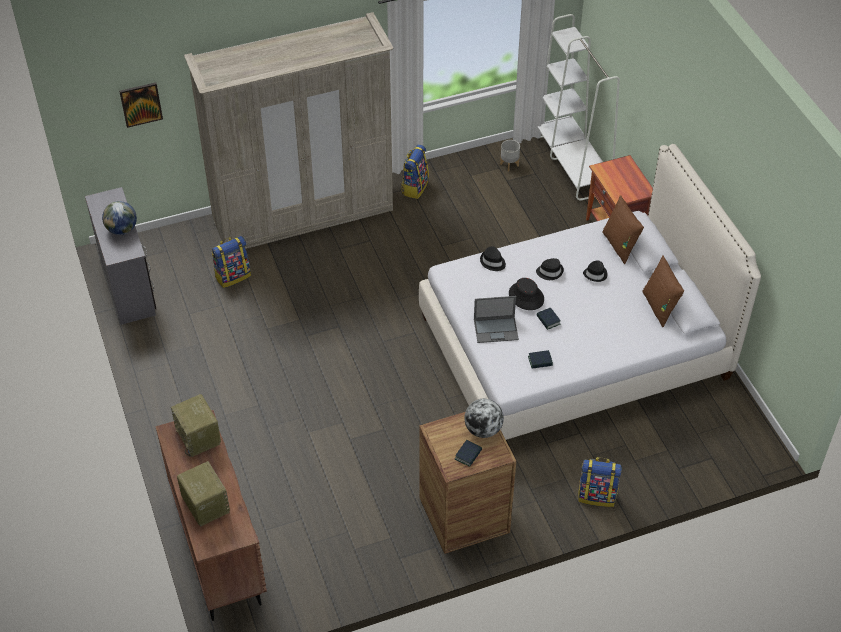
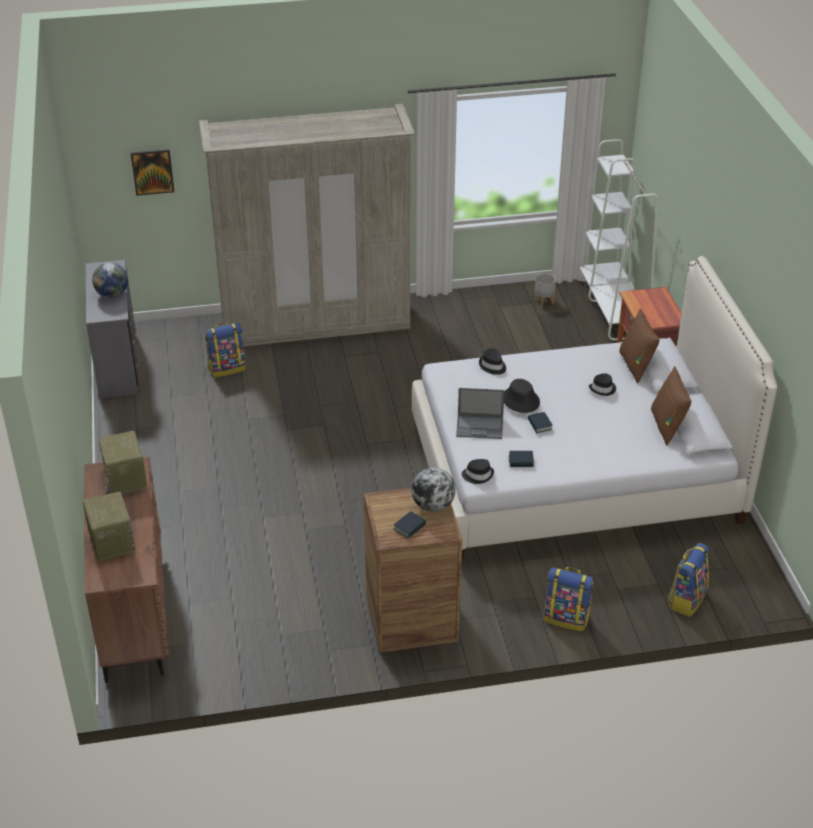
camera: 10 degrees right, 10 degrees down
(414, 187) = (438, 311): backpack -> backpack (686, 599)
(550, 272) = (553, 381): black hat -> black hat (478, 475)

